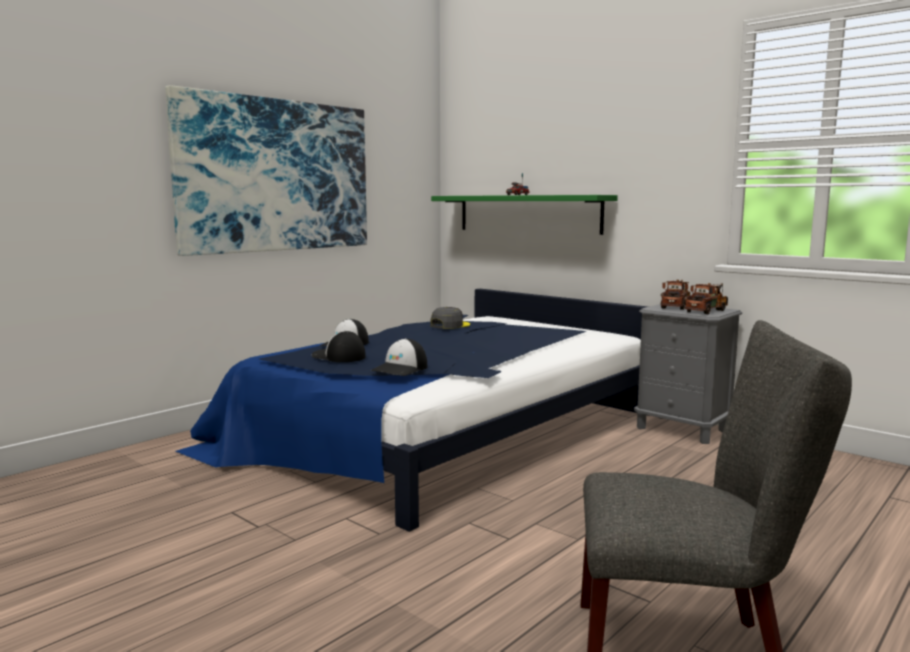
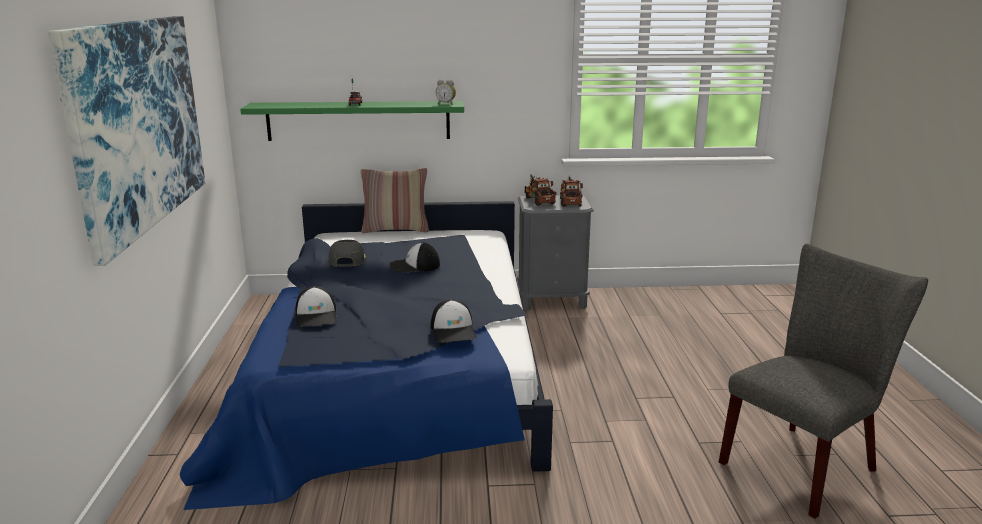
camera: 45 degrees left, 10 degrees up
(338, 357) = (359, 335): cap -> cap (414, 266)
(543, 322) = (395, 229): none -> pillow
(589, 194) = (446, 104): none -> alarm clock

